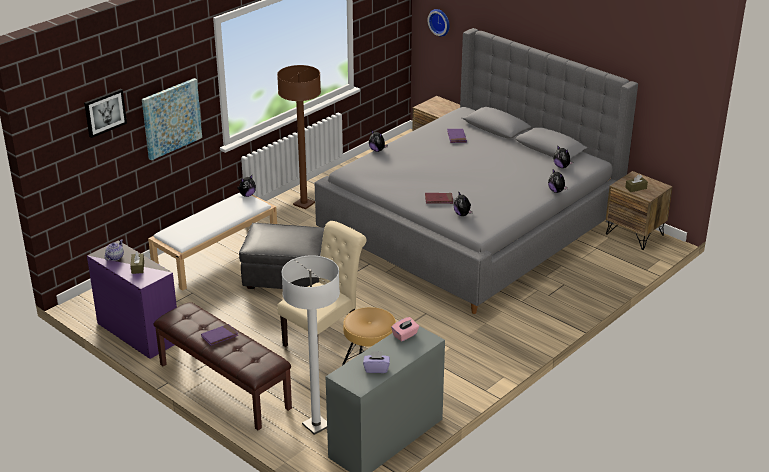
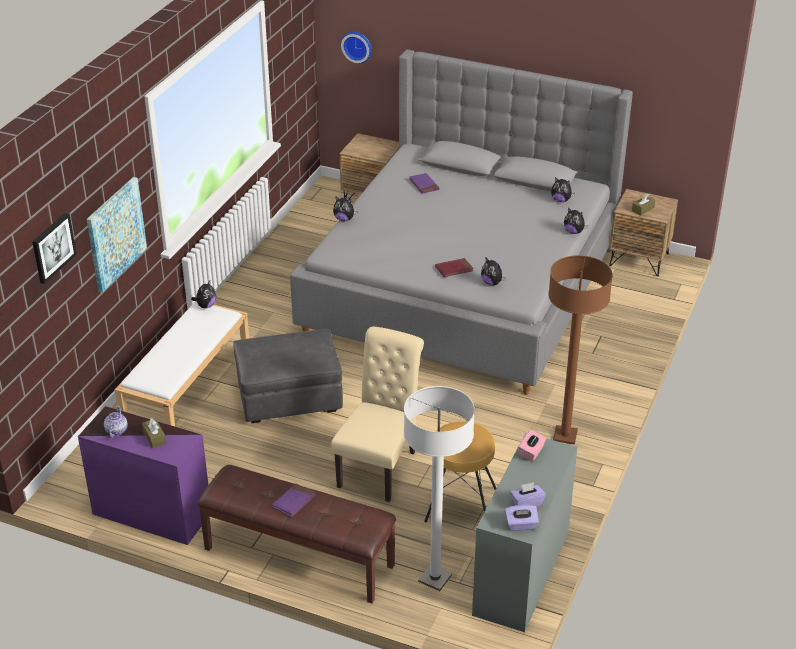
camera: 20 degrees left, 5 degrees up
(304, 204) = (253, 298): brown floor lamp -> brown floor lamp (565, 436)
(361, 383) = (521, 525): none -> purple tissue box

